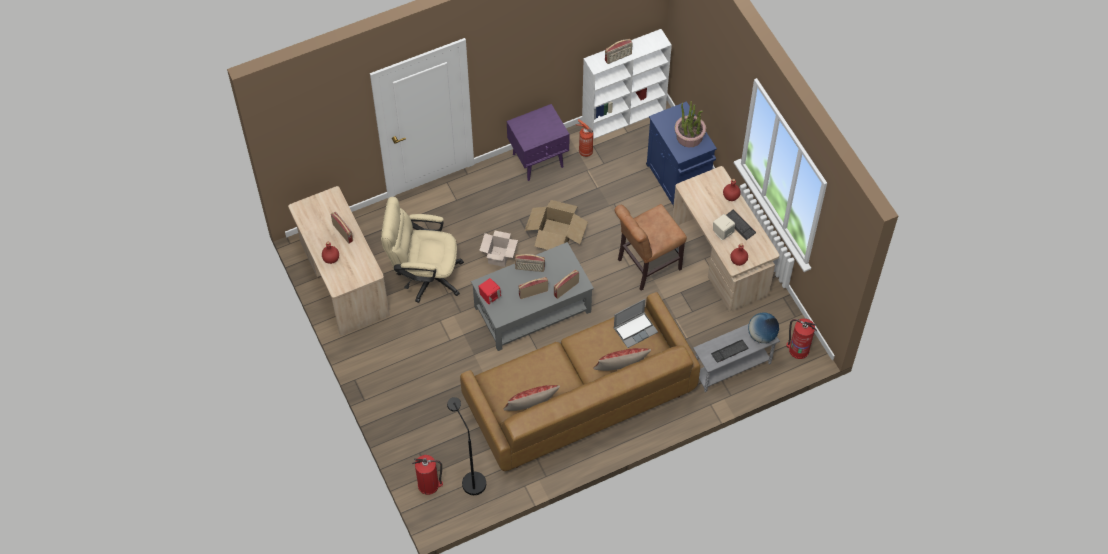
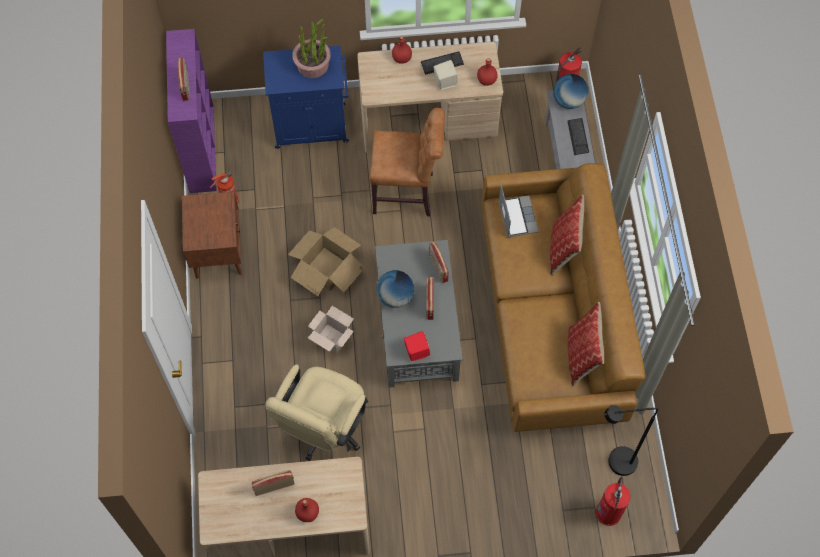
camera: 70 degrees left, 5 degrees up
(529, 268) = (395, 297): radio -> globe
(539, 160) = (218, 253): purple nightstand -> brown nightstand
(624, 116) = (201, 147): white bookcase -> purple bookcase
(646, 265) = (407, 193): brown chair -> brown chair turned 75 degrees counterclockwise

